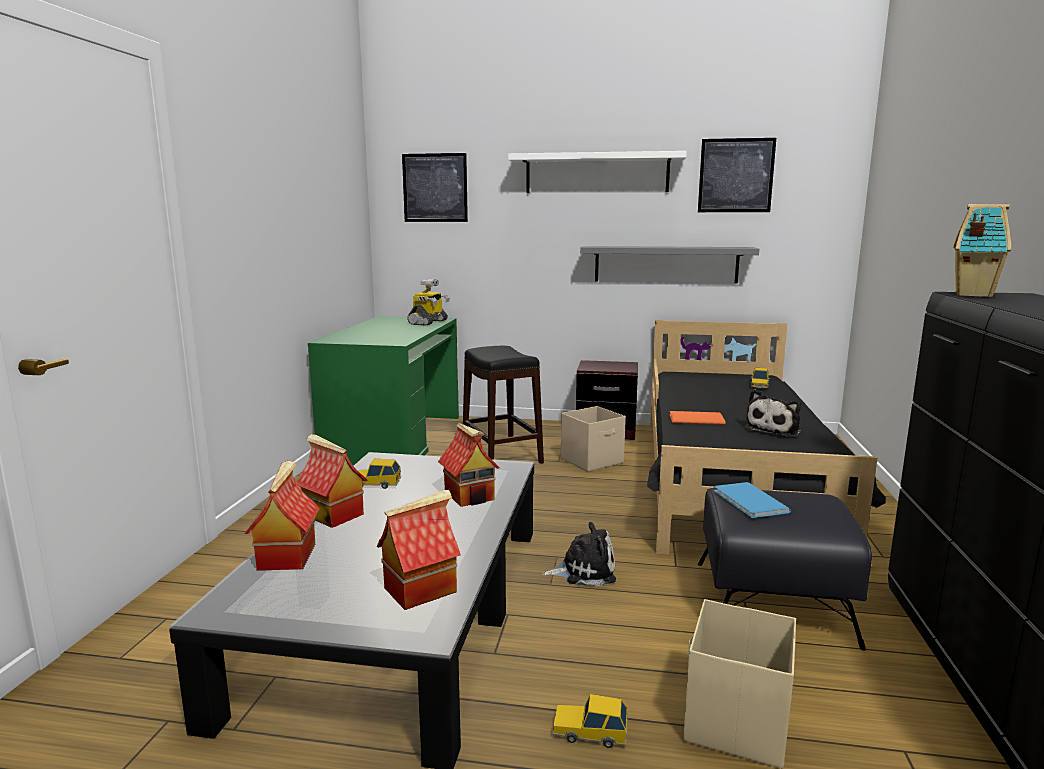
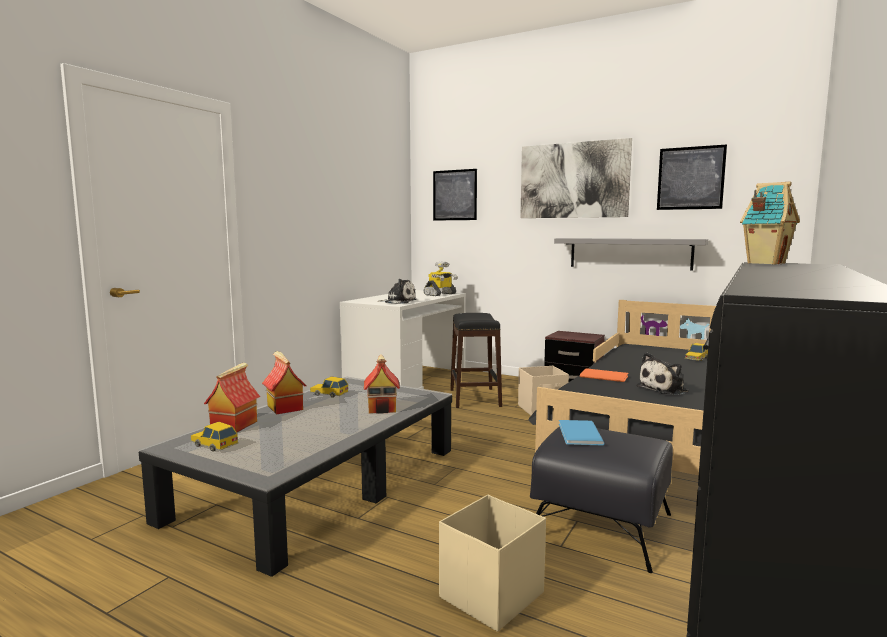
camera: 20 degrees right, 5 degrees down
(395, 438) = (407, 379): green desk -> white desk
(421, 589) = (290, 453): toy house -> none
(584, 571) = (467, 480): plush toy -> plush toy (398, 302)
(590, 731) = (379, 576): toy car -> toy car (214, 445)
(596, 173) = (573, 180): white shelf -> picture

